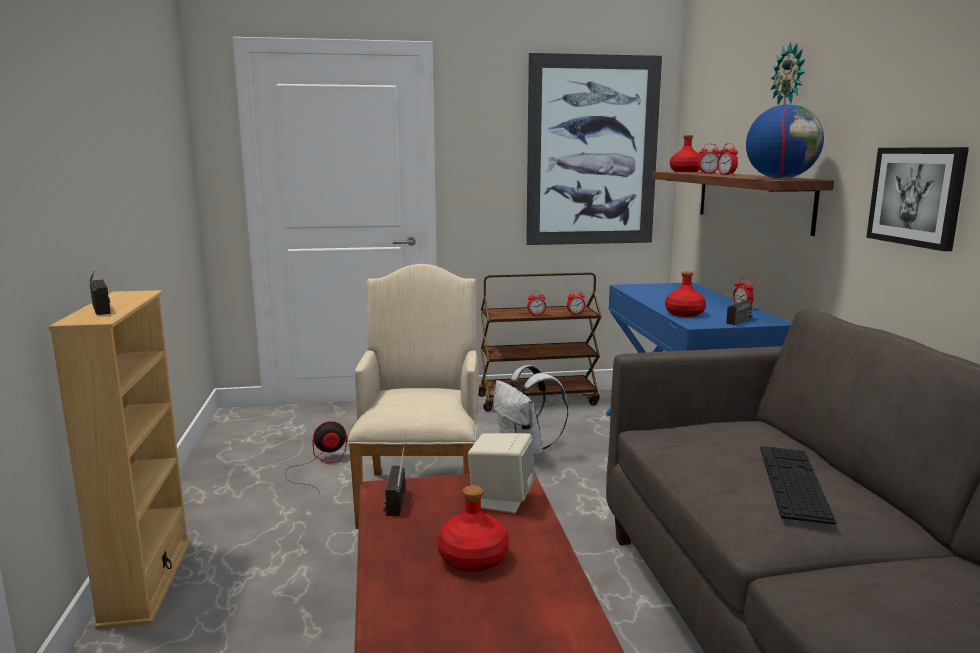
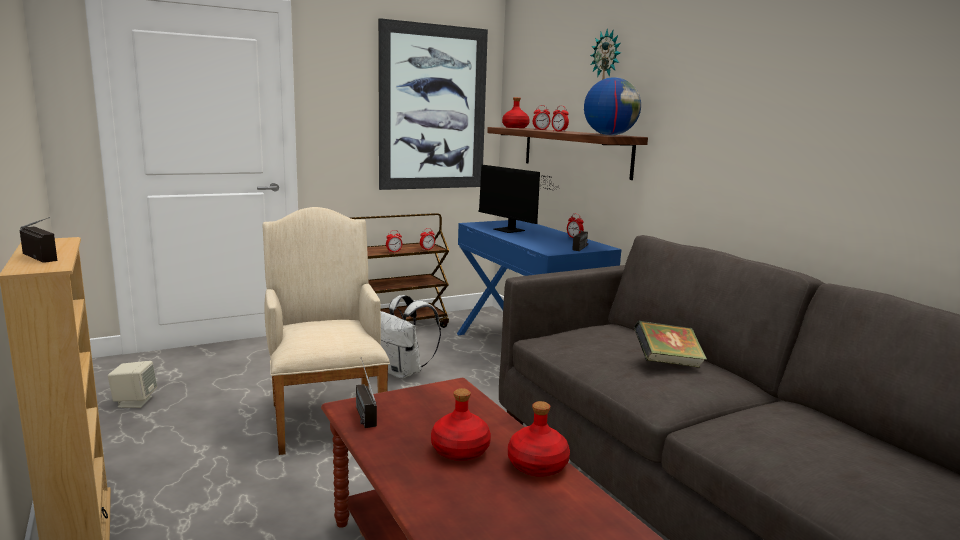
camera: 20 degrees left, 0 degrees up
(320, 465) = (214, 403): fan -> none
(501, 500) = (454, 403): beige speaker -> beige speaker (135, 402)
(666, 296) = (511, 231): none -> monitor
(684, 313) = (536, 244): red bottle -> red bottle (538, 465)
(793, 482) = (667, 363): keyboard -> book
(916, 196) = (716, 150): picture -> none

